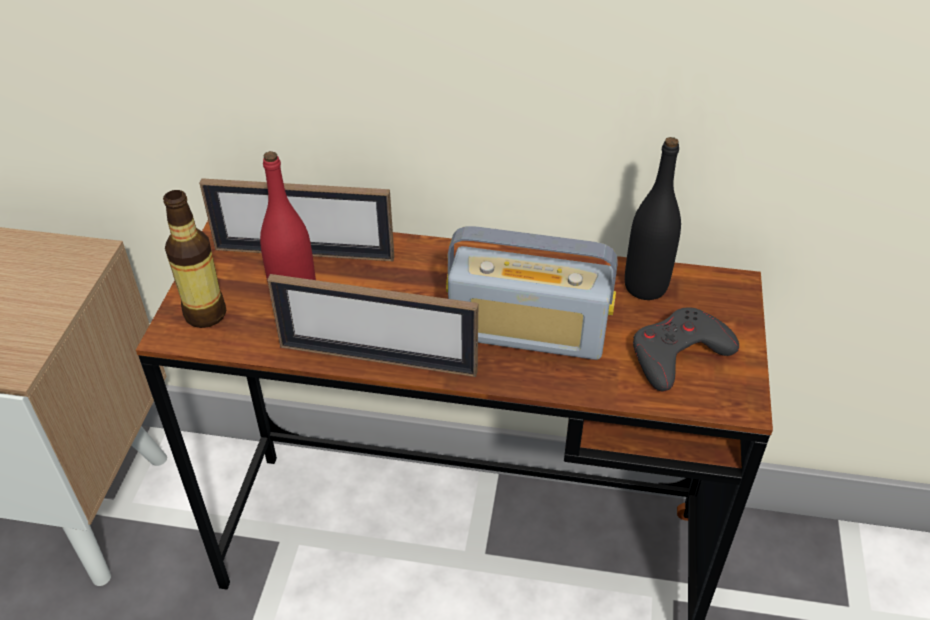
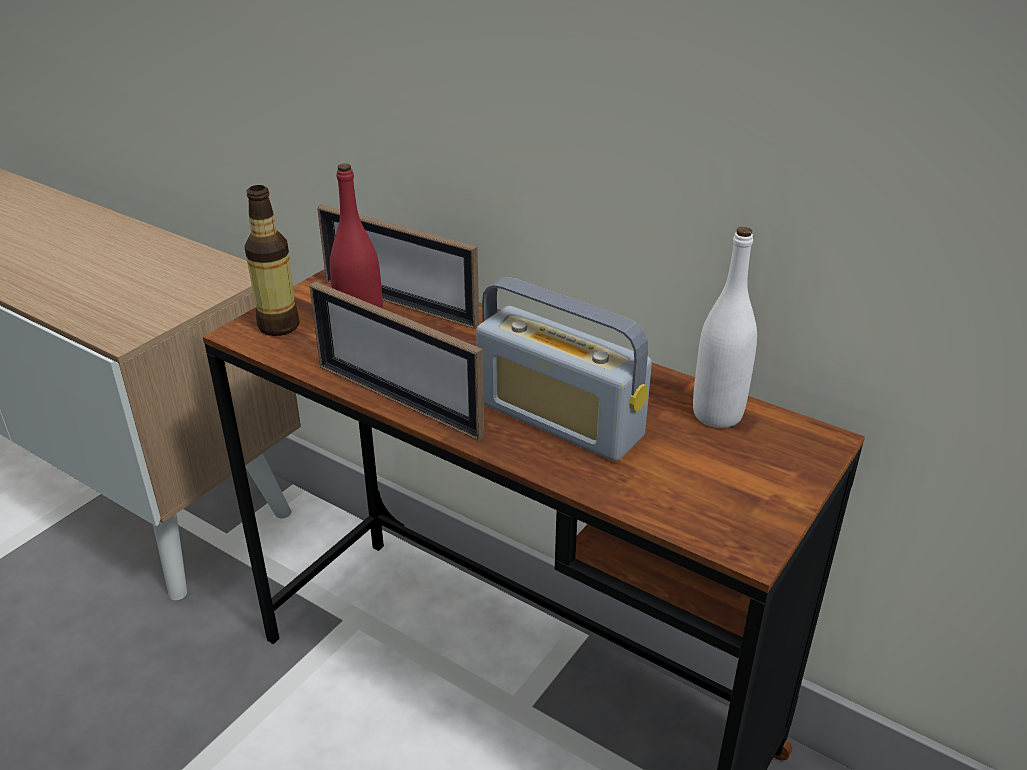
camera: 25 degrees right, 10 degrees down
(645, 286) = (717, 414): black bottle -> white bottle
(678, 354) = (709, 483): grey game controller -> none

